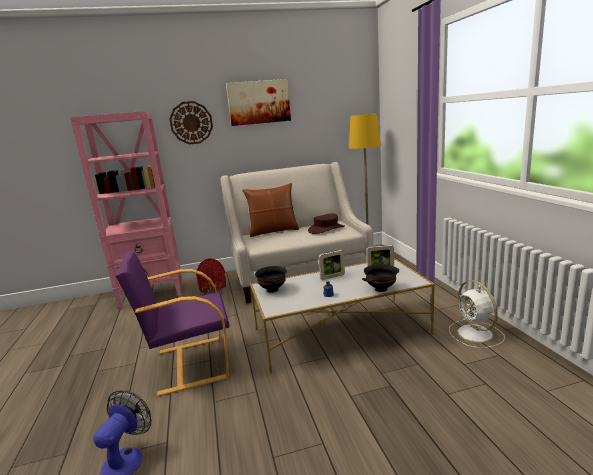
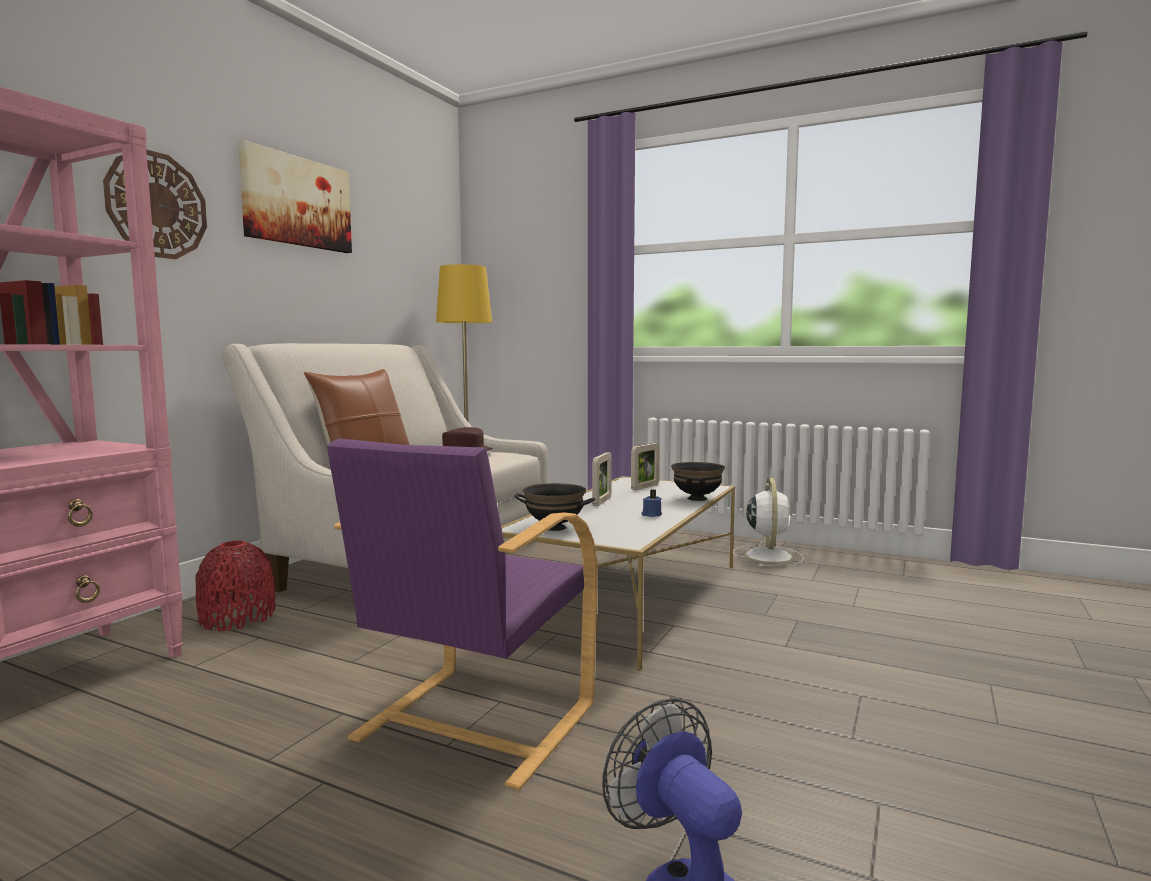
camera: 50 degrees left, 10 degrees down
(476, 334) = (768, 555): white fan -> white fan turned 105 degrees counterclockwise

